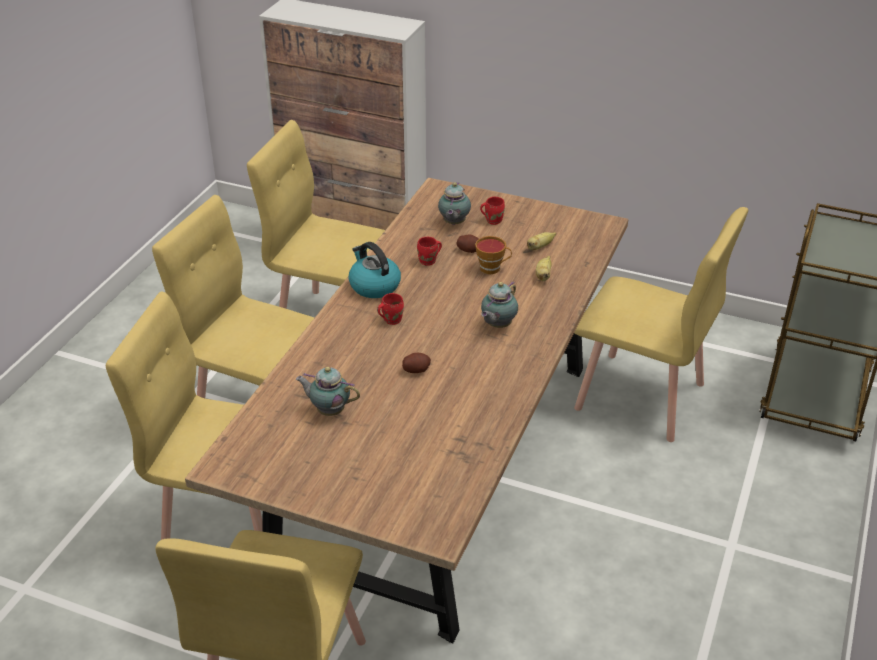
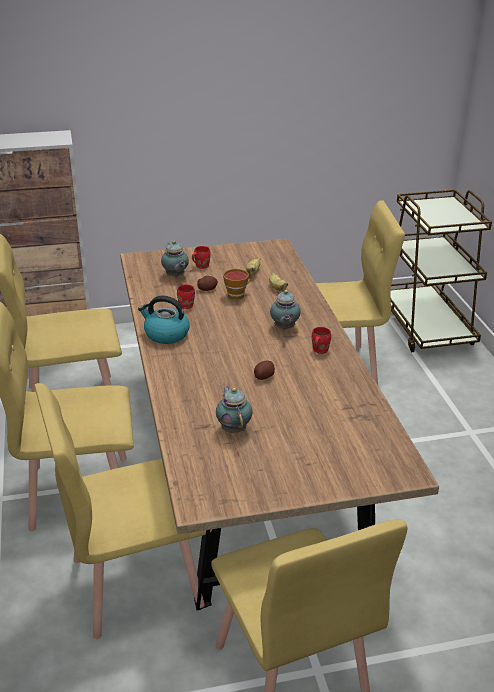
camera: 35 degrees left, 5 degrees down
(329, 410) = (233, 428): teapot -> teapot turned 90 degrees clockwise
(391, 319) = (205, 351): red mug -> red mug (319, 350)

